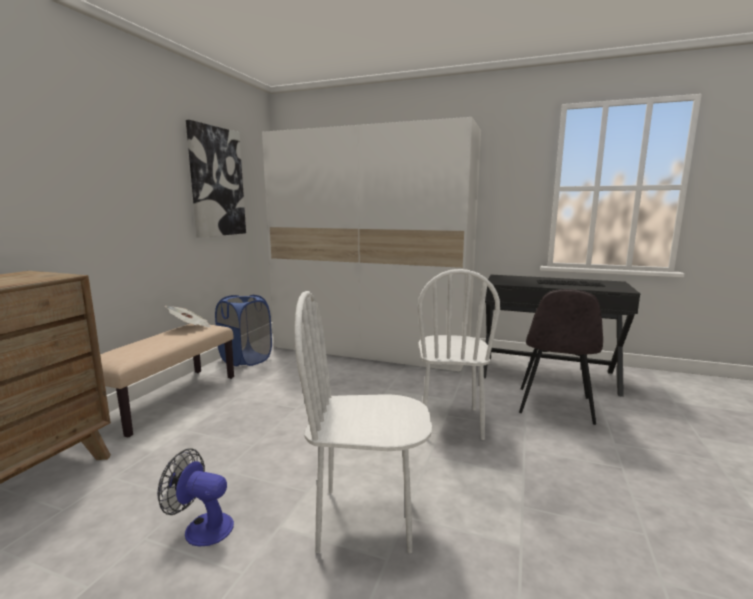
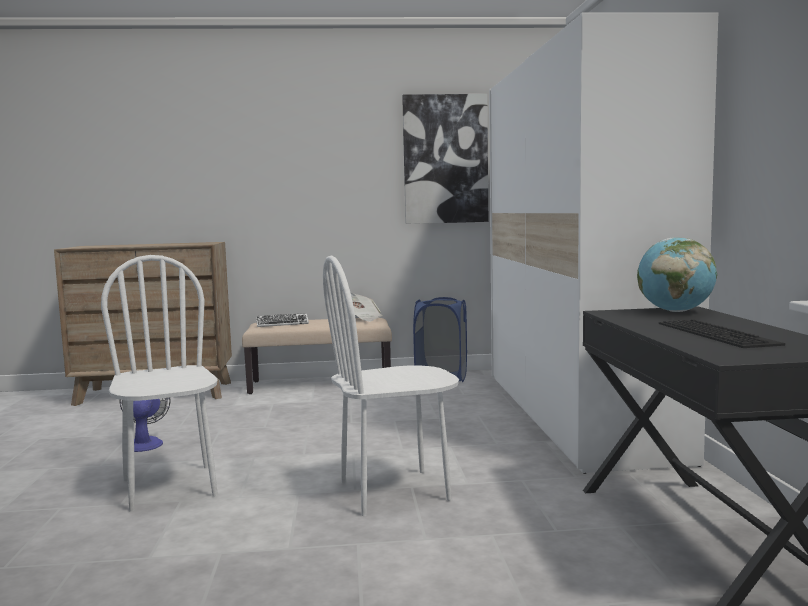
camera: 65 degrees right, 5 degrees down
(139, 351) = (282, 324): none -> keyboard
(504, 278) = (675, 311): none -> globe
(554, 406) = (540, 557): grey chair -> none

